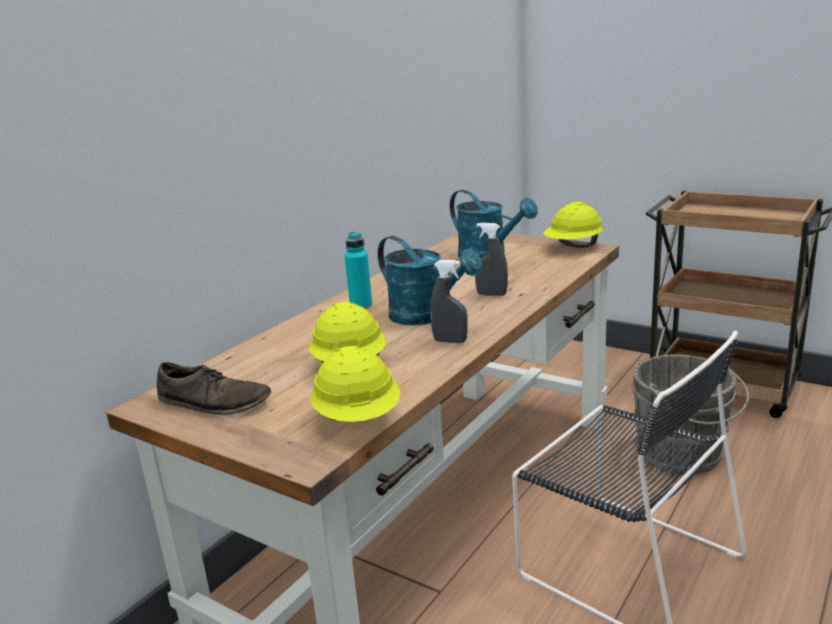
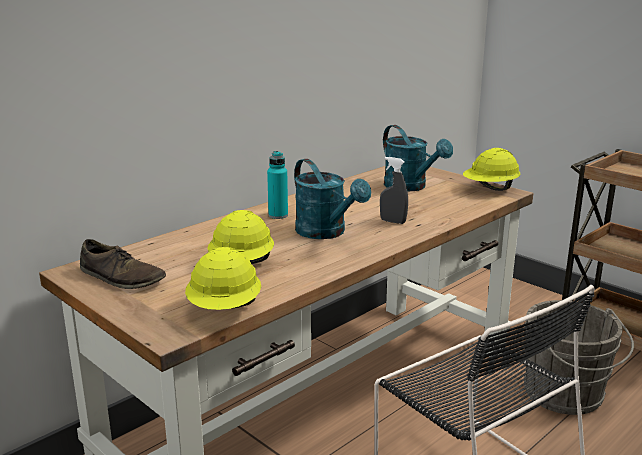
camera: 10 degrees right, 0 degrees up
(450, 341) = (334, 256): grey spray bottle -> none

